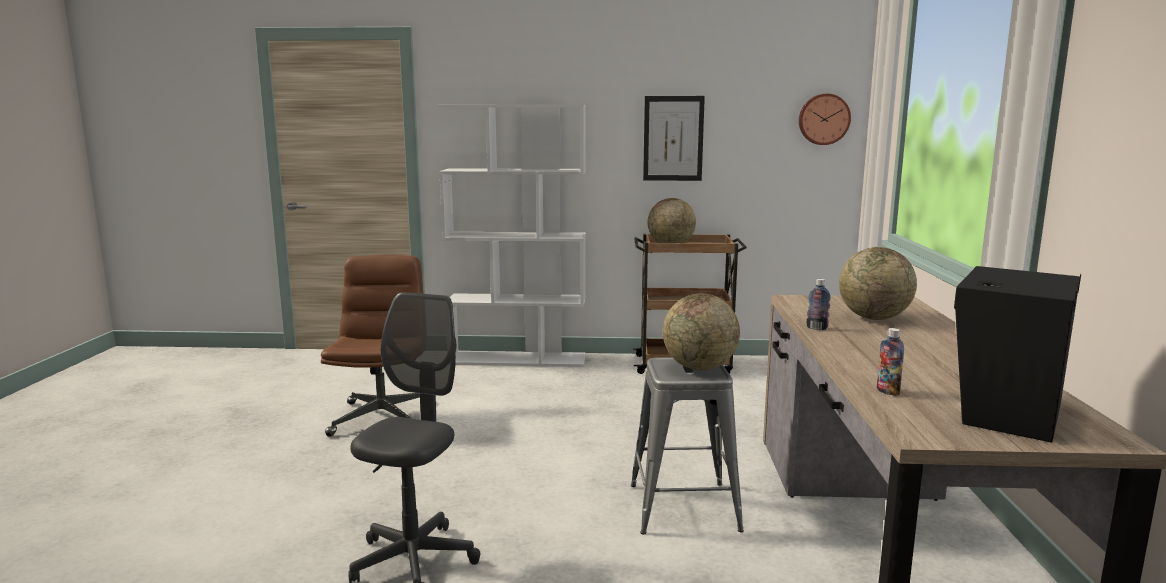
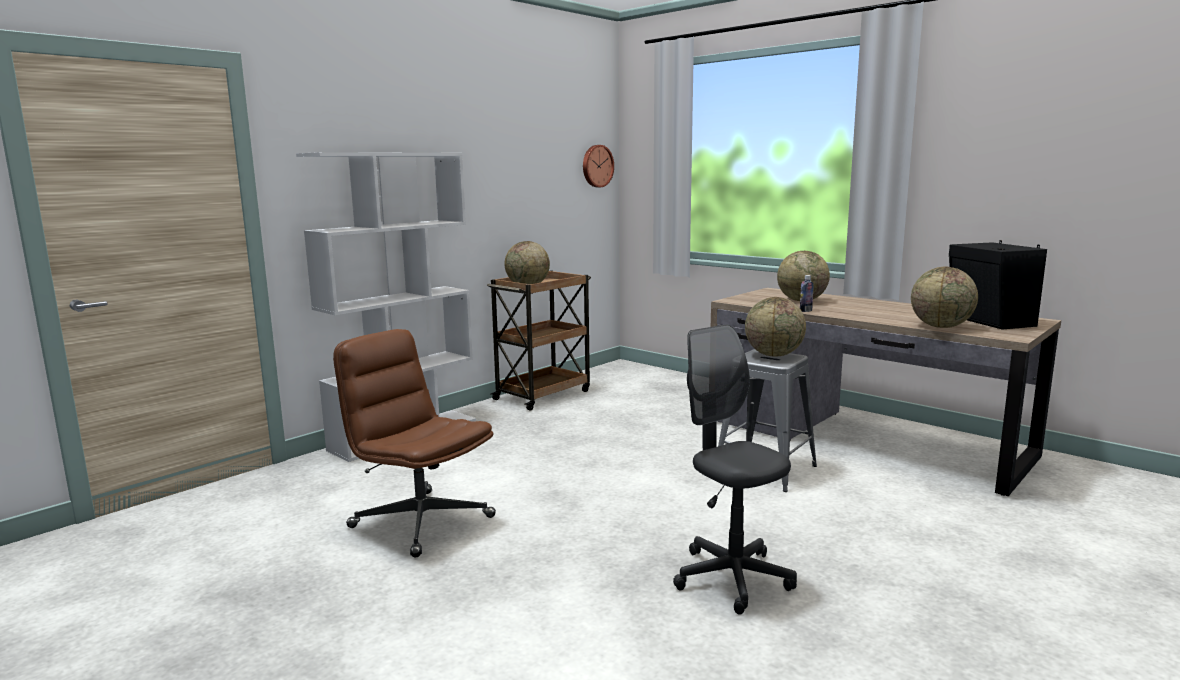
camera: 50 degrees left, 0 degrees up
(673, 138) = (503, 186): picture -> none
(887, 391) = (941, 326): bottle -> globe

